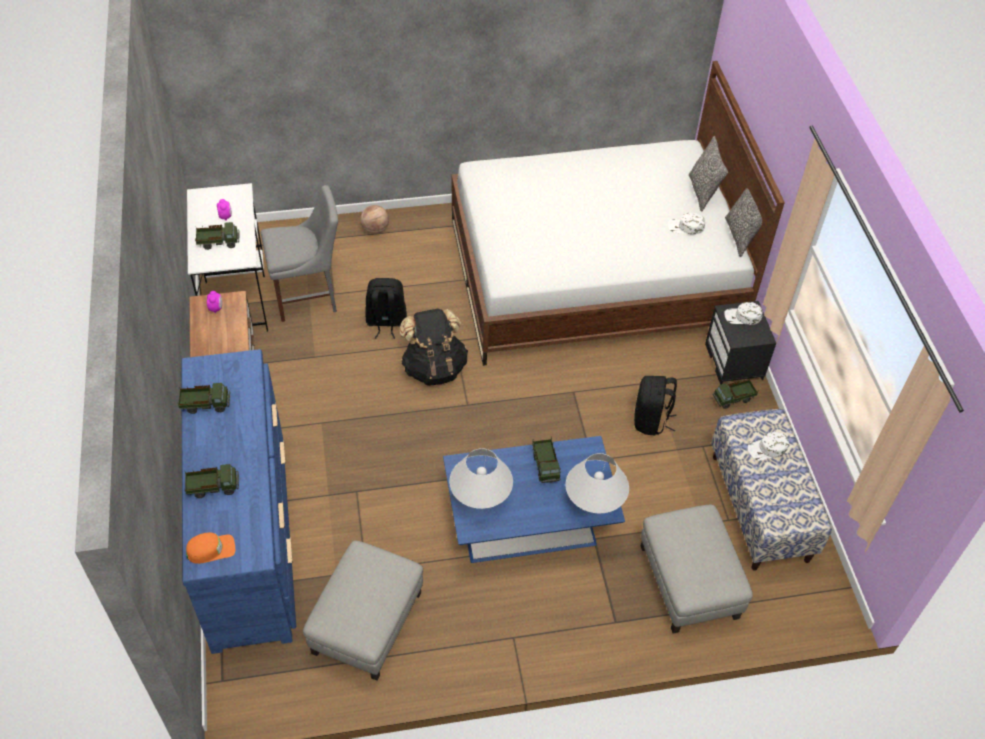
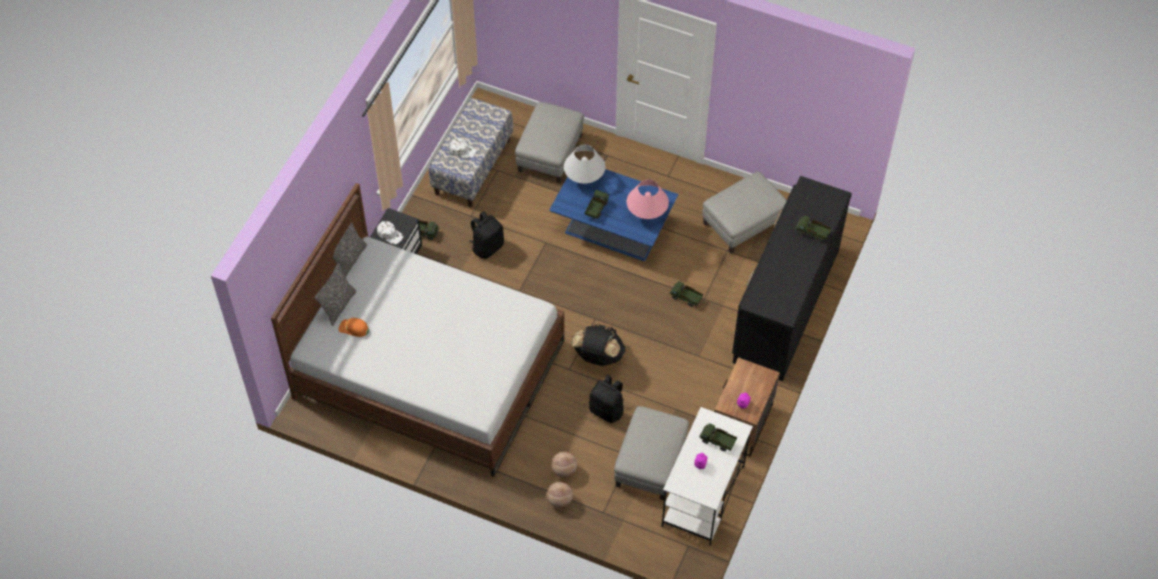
camera: 145 degrees left, 5 degrees up
(205, 404) = (793, 286): toy truck -> toy truck (686, 298)
(211, 549) = (829, 200): orange cap -> orange cap (354, 328)
(249, 535) = (785, 305): blue dresser -> black dresser
(309, 297) = (650, 462): grey chair -> grey ottoman
(389, 253) = (564, 470): none -> basketball
(480, 495) = (647, 212): white table lamp -> pink table lamp
(686, 227) = (379, 285): white cap -> none

